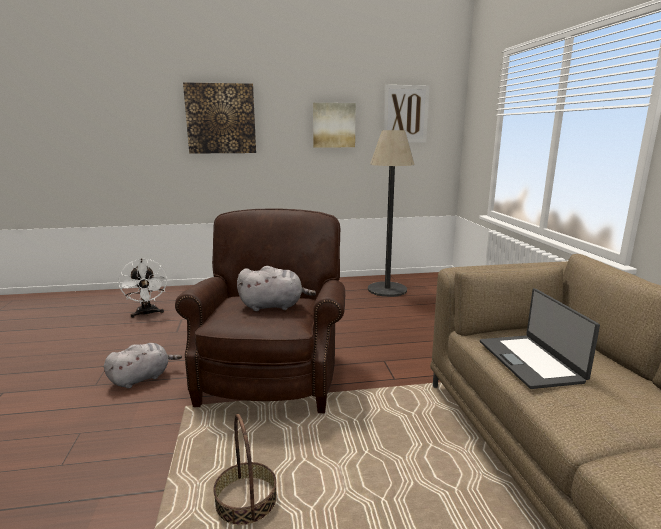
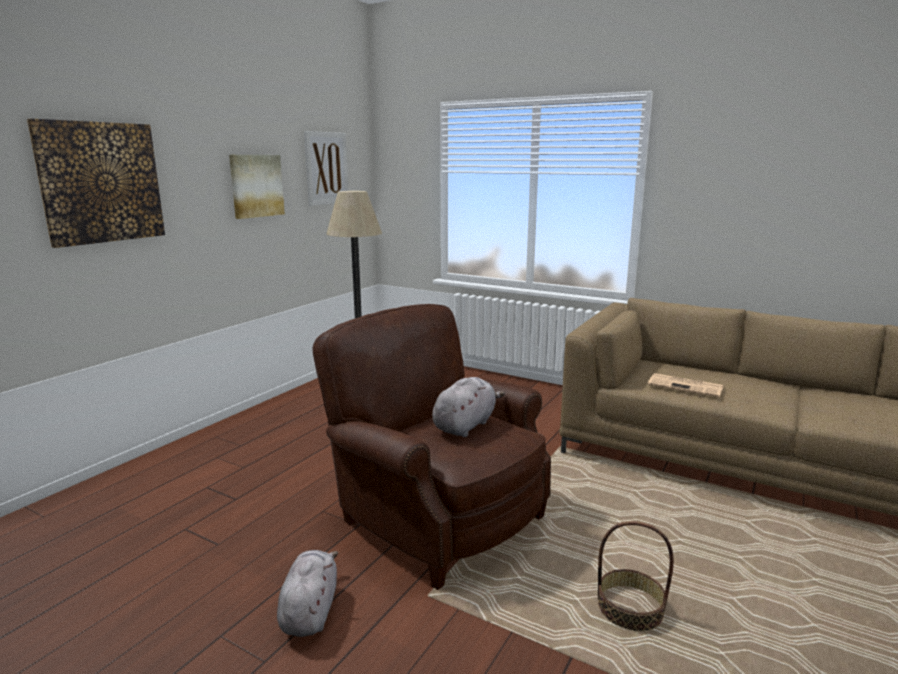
camera: 50 degrees left, 0 degrees up
(147, 314) = (103, 551): white fan -> none
(530, 361) = (686, 386): laptop -> newspaper

